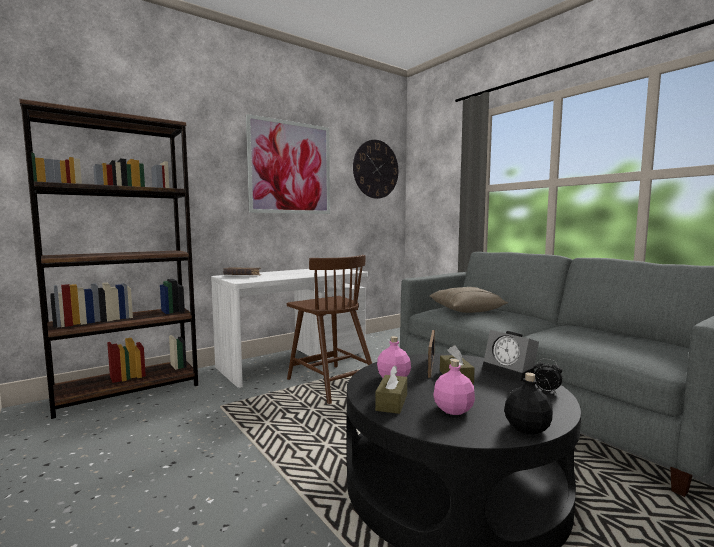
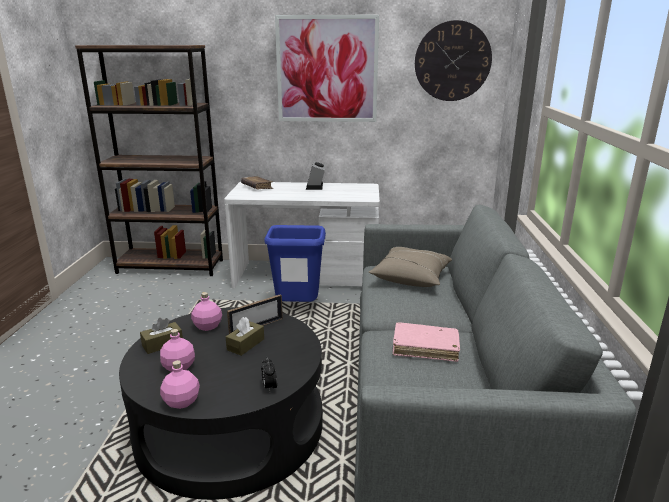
camera: 40 degrees right, 15 degrees up
(331, 383) = (297, 308): brown chair -> blue trash can
(510, 371) = (296, 358): alarm clock -> alarm clock (316, 186)
(527, 427) = (182, 401): black bottle -> pink bottle
(577, 333) = (425, 348): none -> pink book

